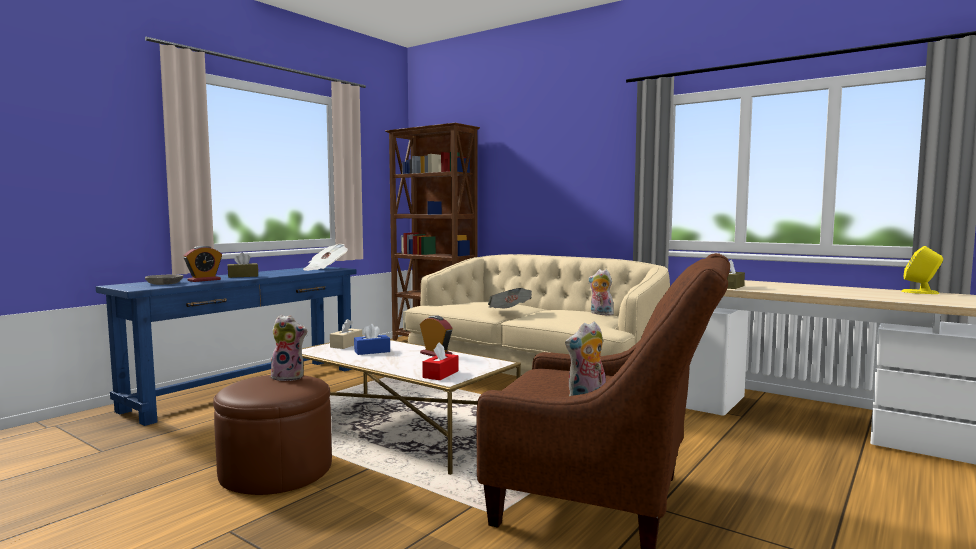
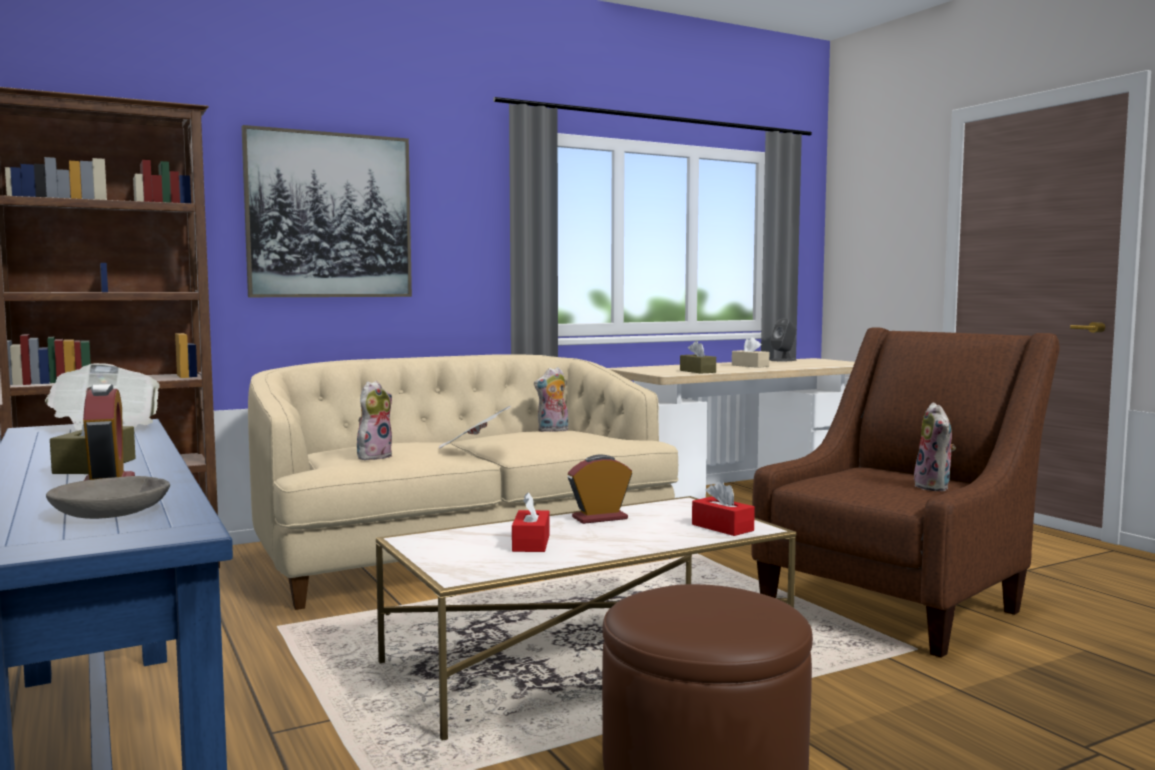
camera: 65 degrees left, 0 degrees up
(289, 377) = (668, 596): plush toy -> plush toy (374, 456)
(346, 345) = (451, 552): beige tissue box -> beige tissue box (750, 366)
(372, 351) = (531, 543): blue tissue box -> red tissue box
(537, 170) = (329, 215): none -> picture
(920, 292) = (784, 360): yellow speaker -> grey speaker

